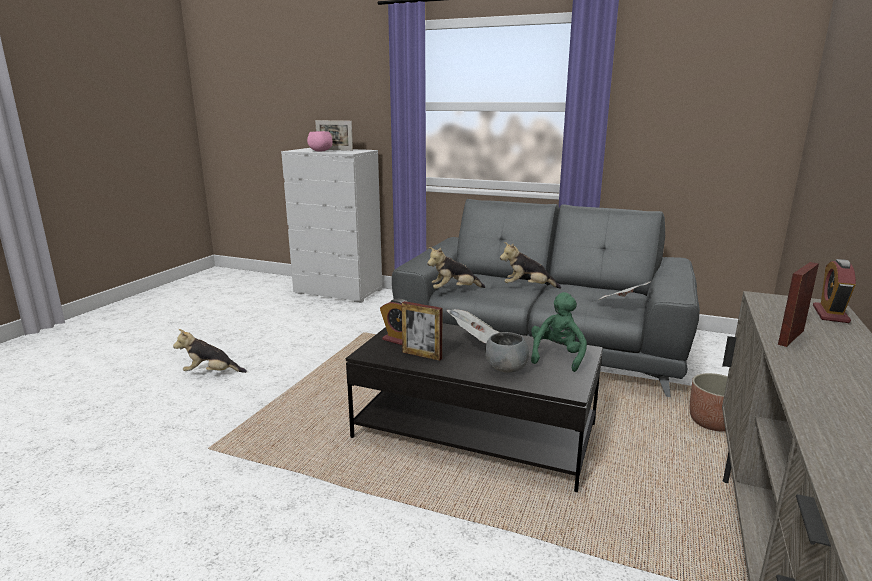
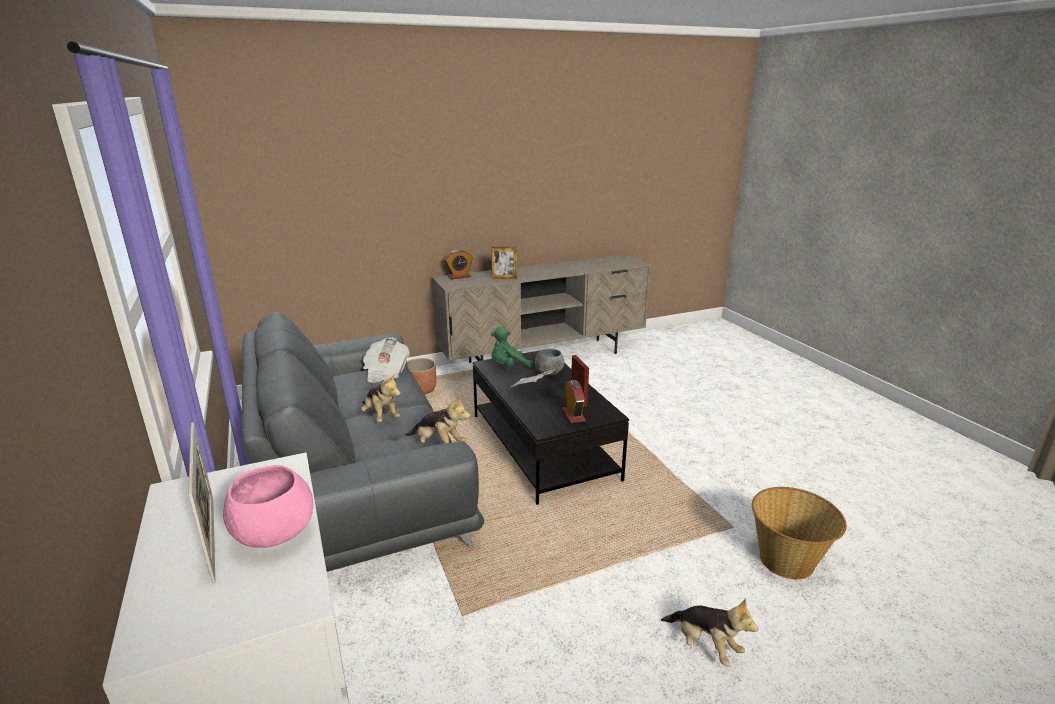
camera: 135 degrees left, 5 degrees up
(147, 443) = (787, 561): none -> basket

